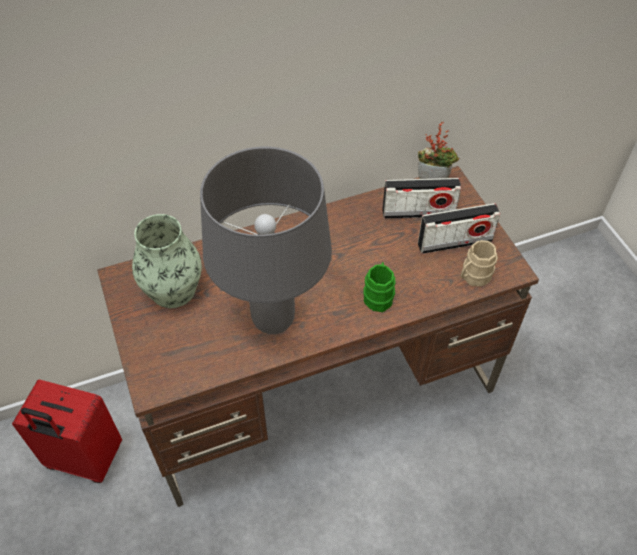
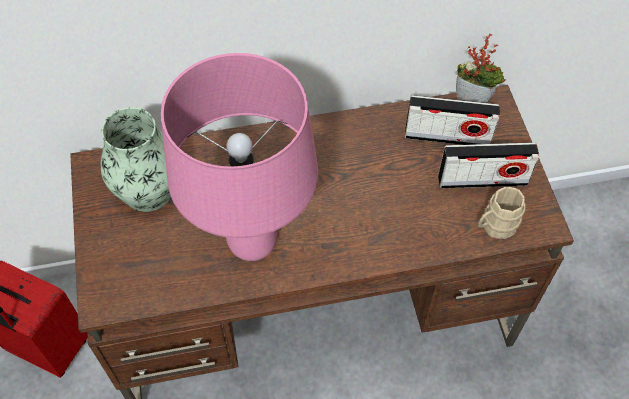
camera: 10 degrees right, 5 degrees up
(272, 320) = (251, 243): grey table lamp -> pink table lamp
(378, 295) = (379, 232): green mug -> none

